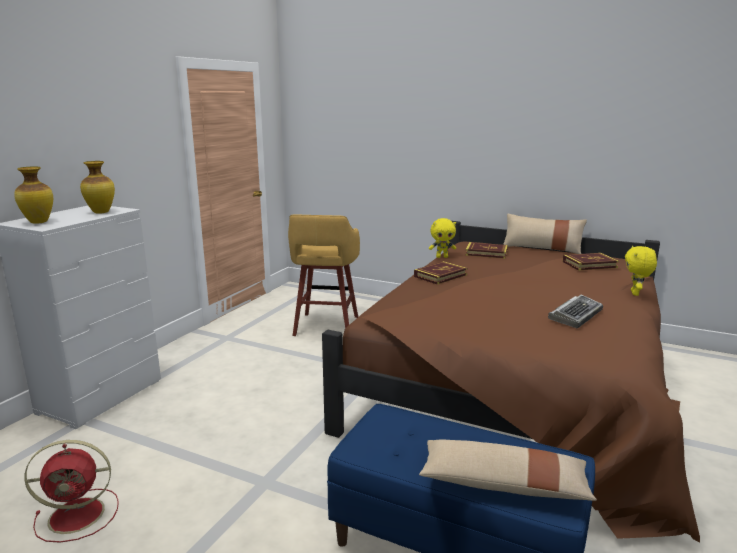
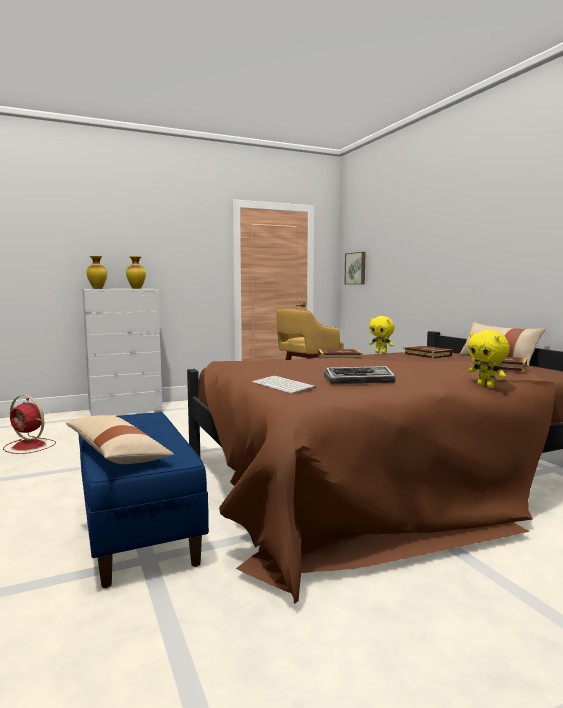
camera: 40 degrees right, 10 degrees down
(318, 145) = (356, 268): none -> picture
(552, 342) = (284, 386): none -> keyboard
(636, 293) = (486, 386): yellow plush toy -> yellow plush toy turned 90 degrees counterclockwise

